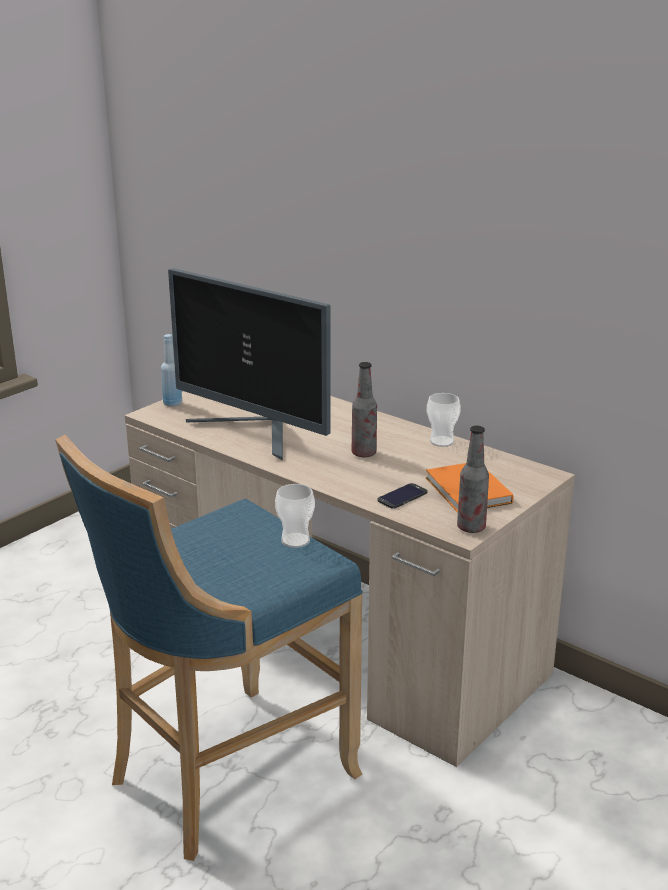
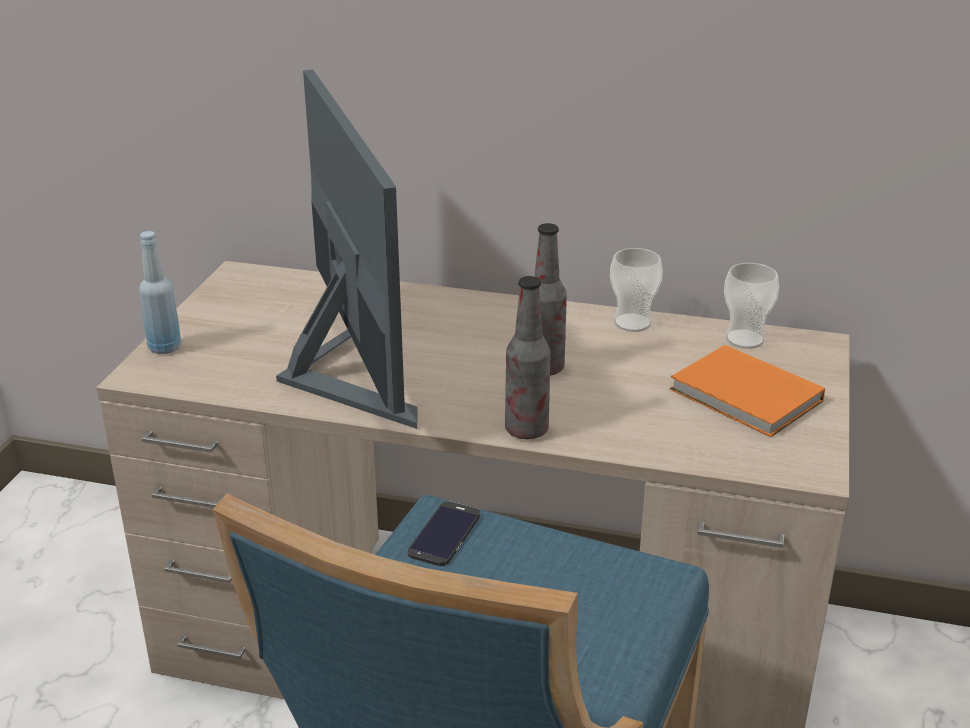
camera: 25 degrees left, 5 degrees up
(255, 433) = (347, 371): monitor -> monitor turned 120 degrees counterclockwise
(295, 540) = (577, 553): cup -> cup (745, 339)
(402, 496) = (669, 429): phone -> phone (445, 534)
(471, 527) = (812, 457): bottle -> bottle (526, 430)

